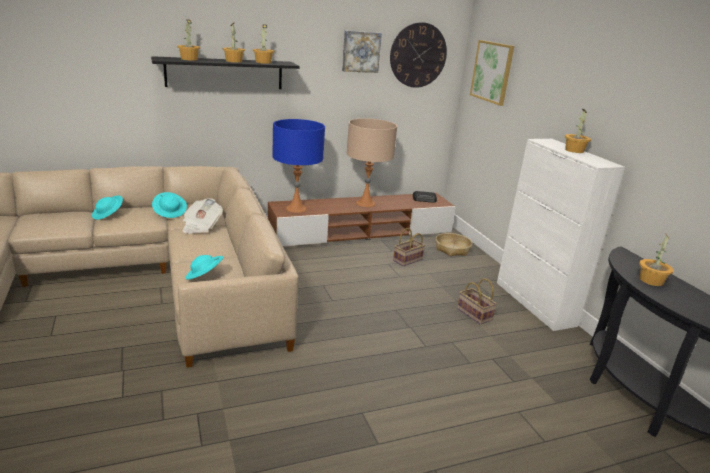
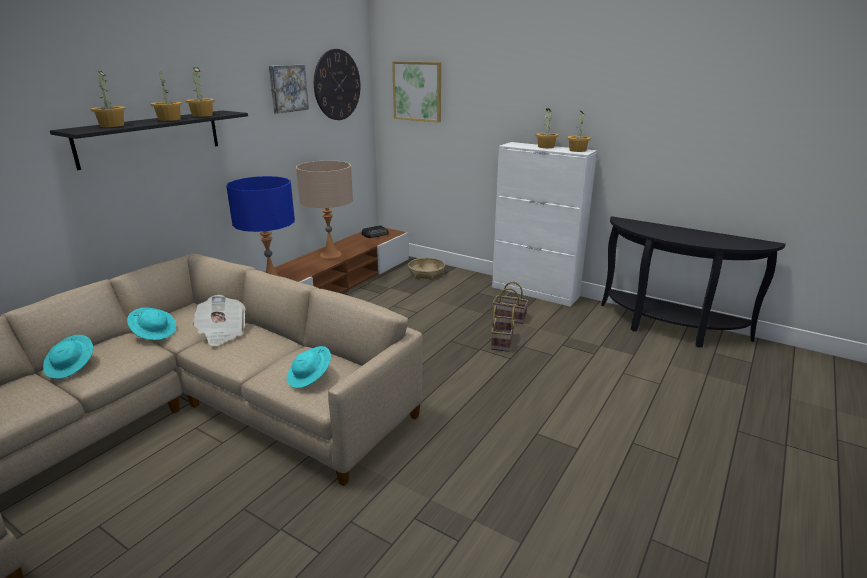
camera: 35 degrees left, 0 degrees up
(407, 260) = (405, 296): basket -> basket (502, 343)
(650, 280) = (662, 232): potted plant -> potted plant (577, 150)

